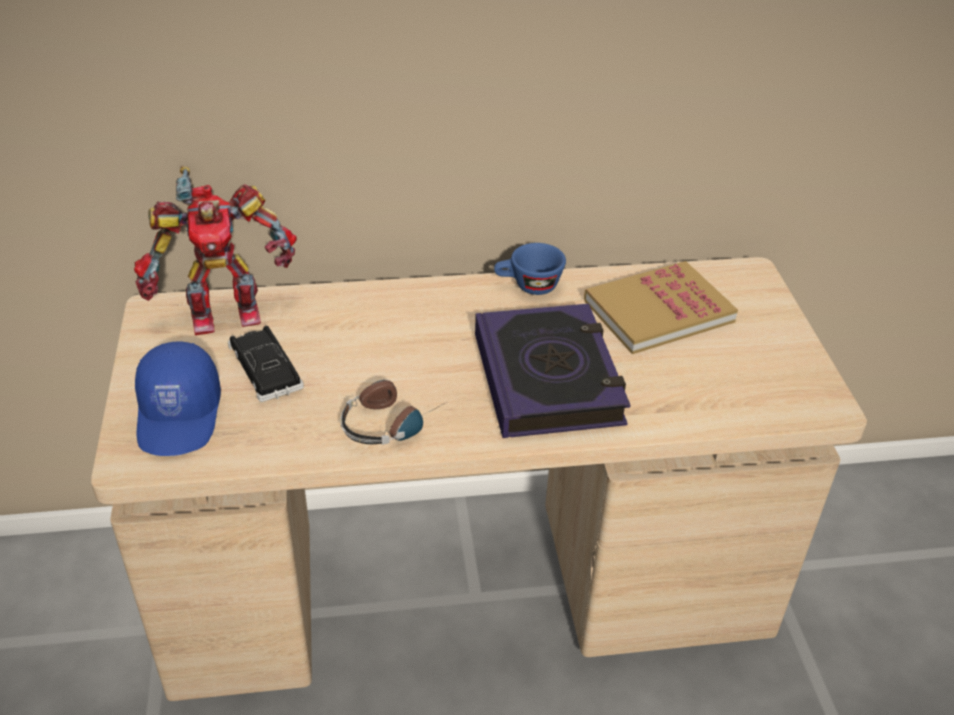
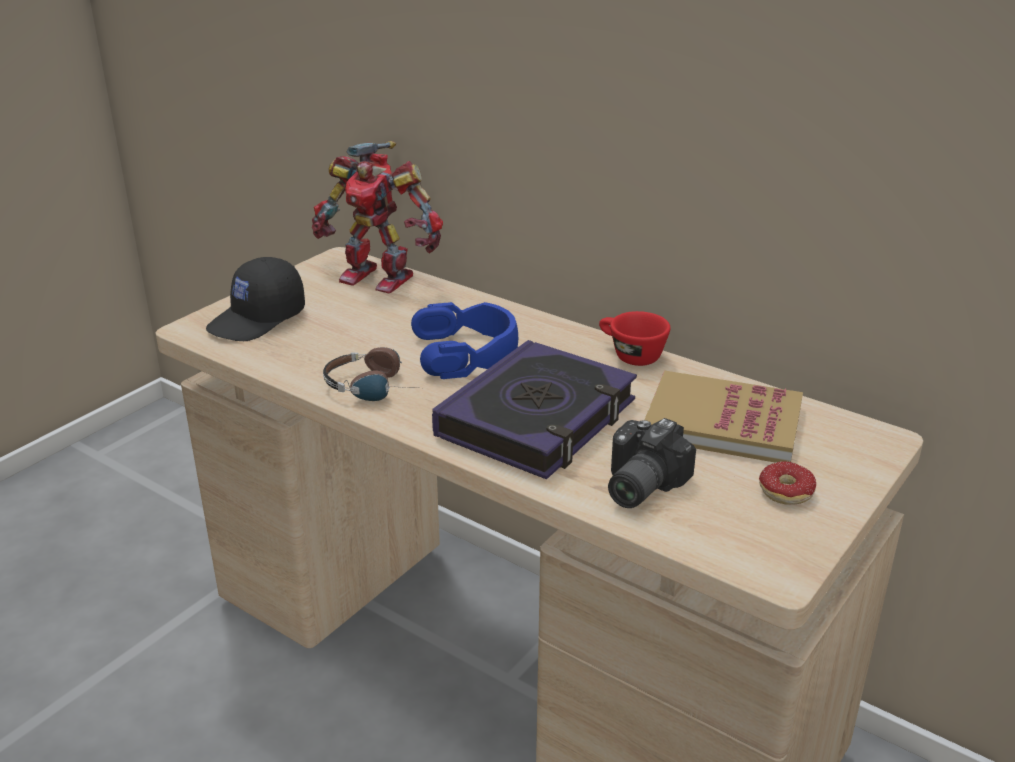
camera: 45 degrees right, 10 degrees down
(181, 415) = (258, 320): blue cap -> black cap
(265, 369) = (348, 319): black toy car -> none
(413, 348) = (467, 353): none -> blue headphones
(528, 286) = (630, 355): blue cup -> red cup
(679, 393) = (637, 485): none -> camera
(752, 346) = (775, 490): none -> donut

